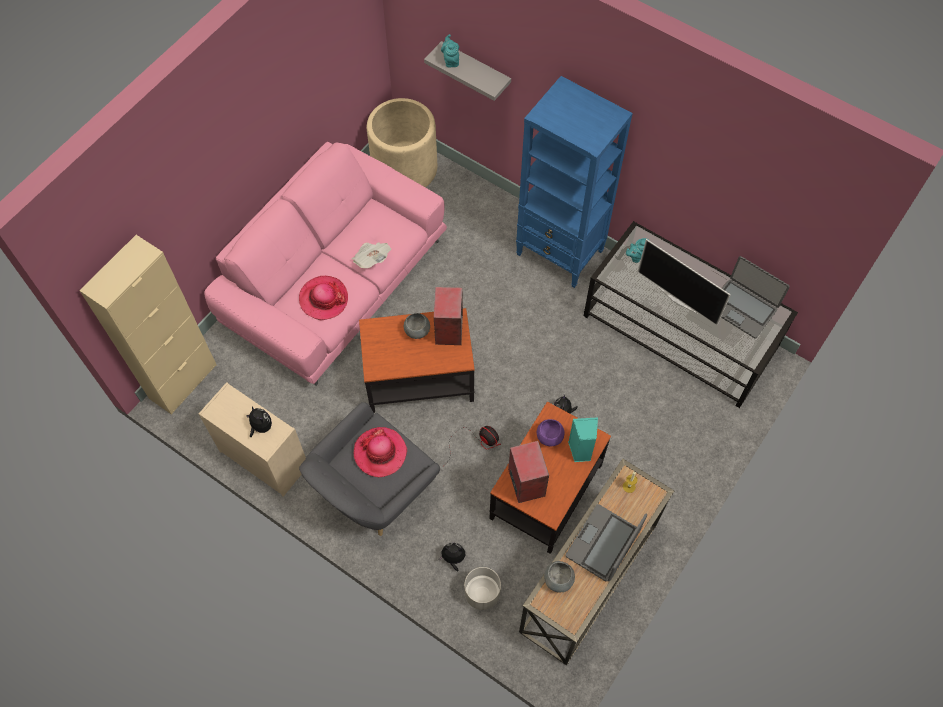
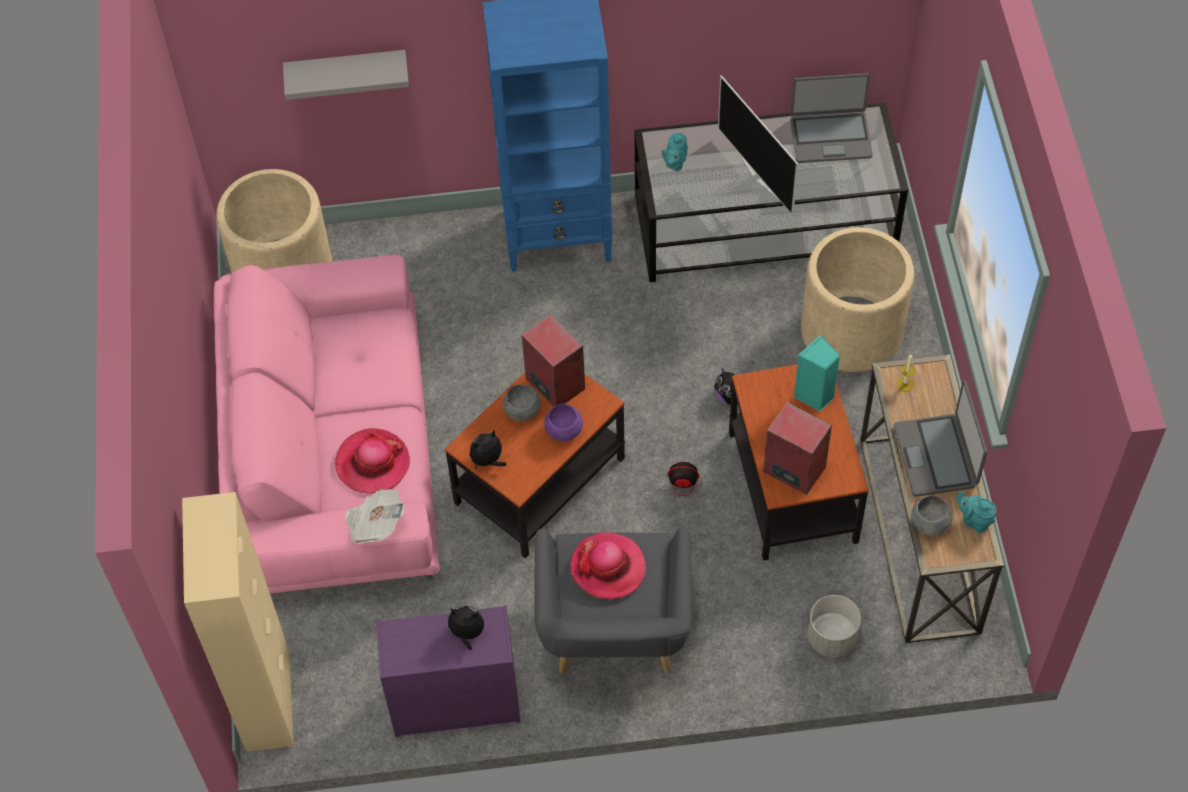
camera: 40 degrees left, 5 degrees down
(263, 458) = (453, 702): beige dresser -> purple dresser
(372, 259) = (382, 381): newspaper -> newspaper (375, 524)
(451, 60) = (317, 75): turquoise teapot -> turquoise teapot (974, 520)
(453, 558) = (767, 629): plush toy -> plush toy (488, 460)
(549, 437) = (770, 407): purple bowl -> purple bowl (563, 431)
(668, 431) = (852, 331): none -> beige planter
(678, 299) = (759, 175): television -> television turned 60 degrees clockwise

